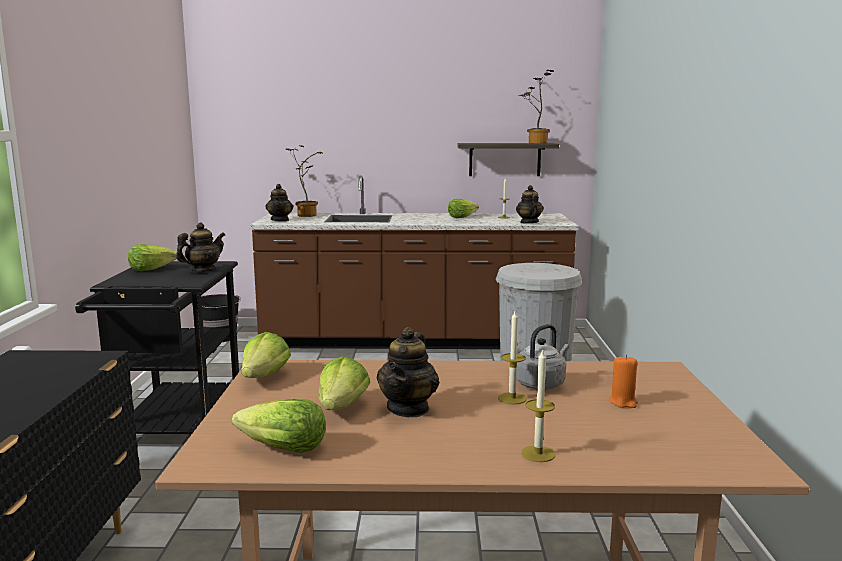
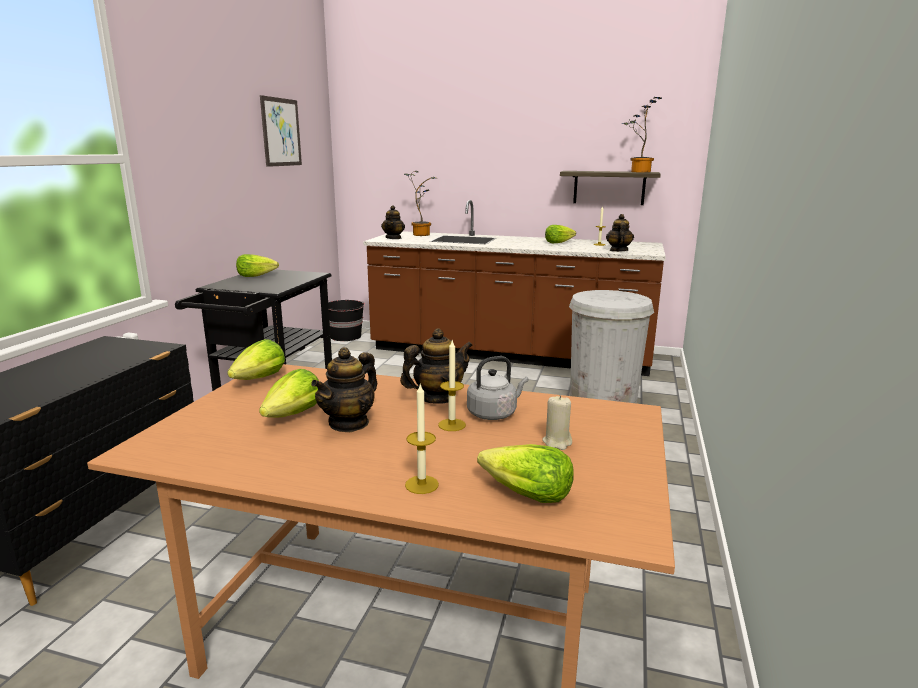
camera: 15 degrees right, 5 degrees up
(148, 103) = (281, 132): none -> picture
(203, 271) = (294, 280): teapot -> teapot (437, 398)
(282, 449) = (208, 447): lettuce -> lettuce (526, 495)
(623, 402) = (557, 442): orange candle -> beige candle

